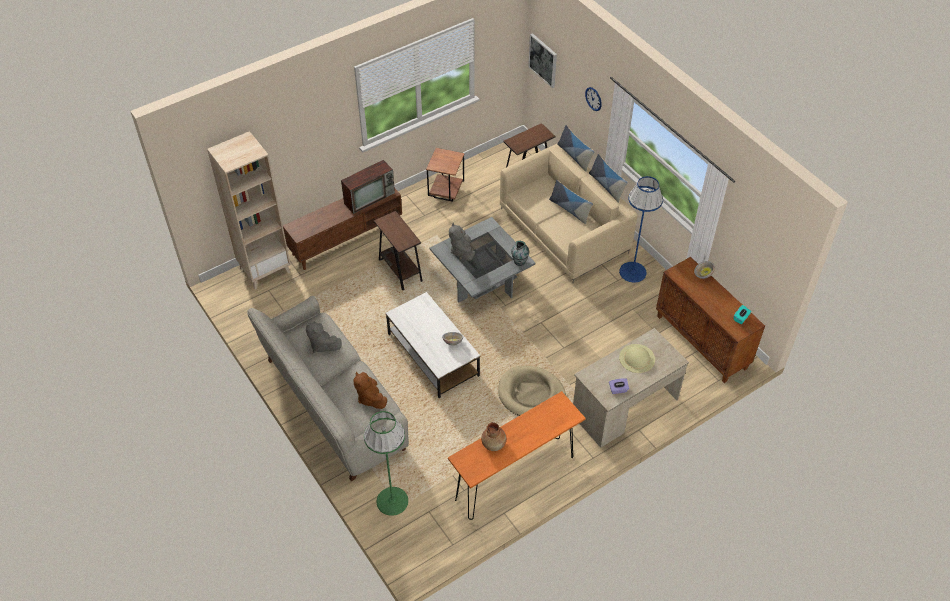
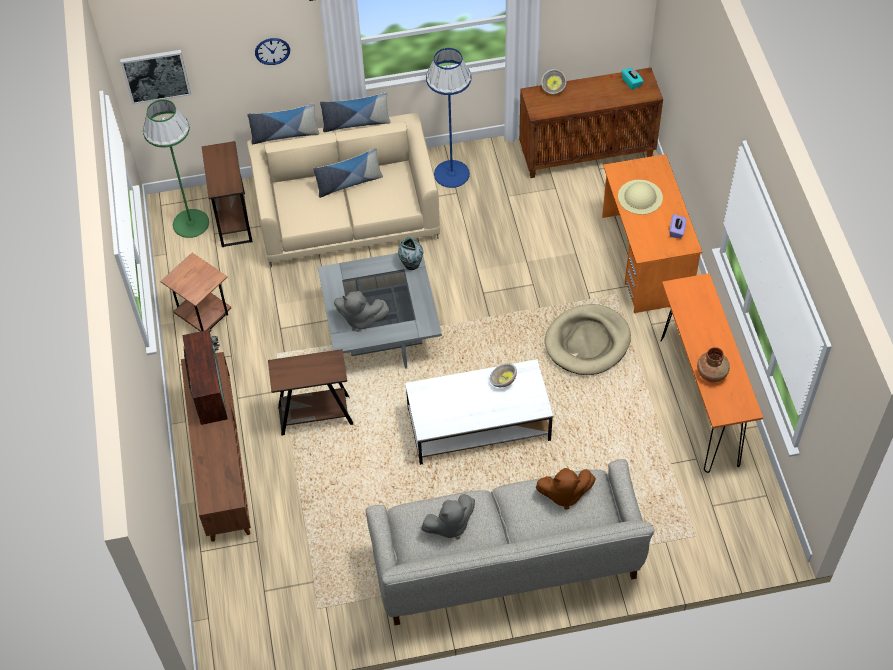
camera: 65 degrees left, 5 degrees up
(265, 270) = (222, 585): beige bookcase -> none
(392, 501) = (683, 541): green floor lamp -> green floor lamp (191, 223)
(624, 407) = (645, 259): beige desk -> orange desk

